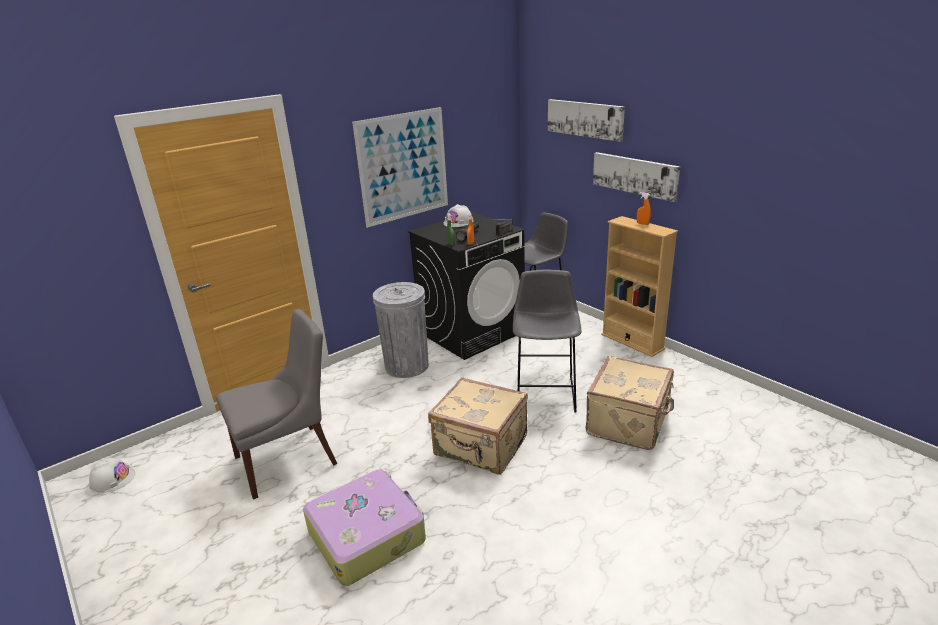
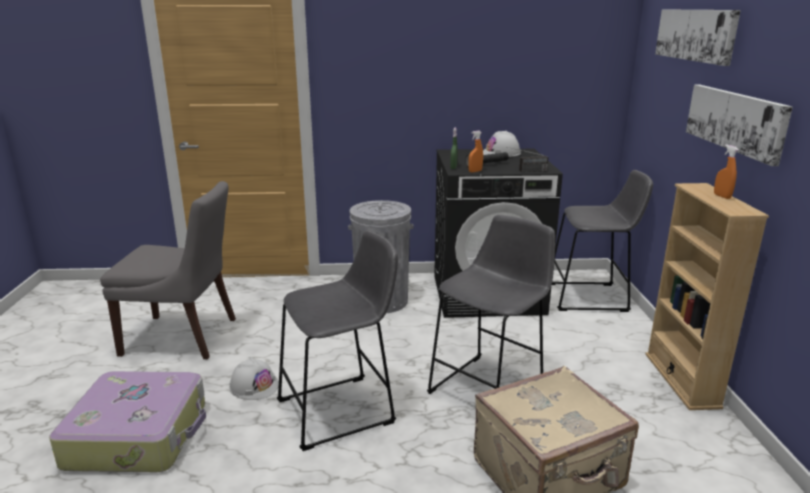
camera: 35 degrees right, 5 degrees down
(112, 479) = (72, 296): white hard hat -> white hard hat (254, 386)
(403, 166) = (444, 71): picture -> none
(481, 447) = (342, 410): beige suitcase -> grey stool

